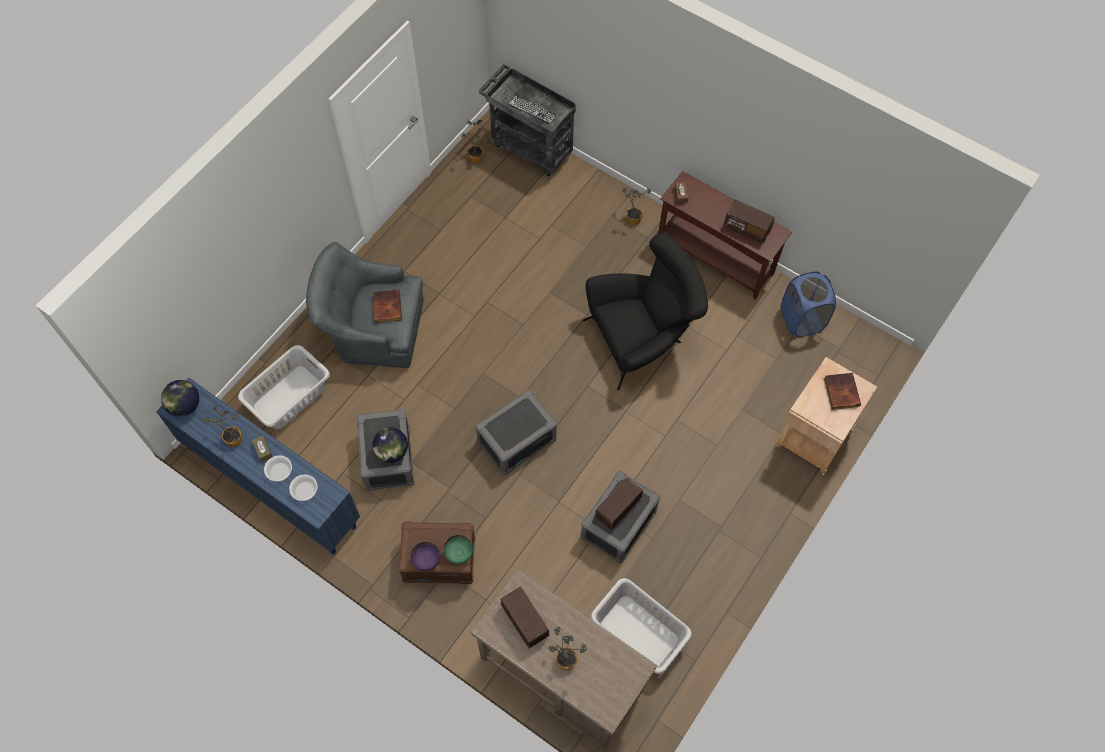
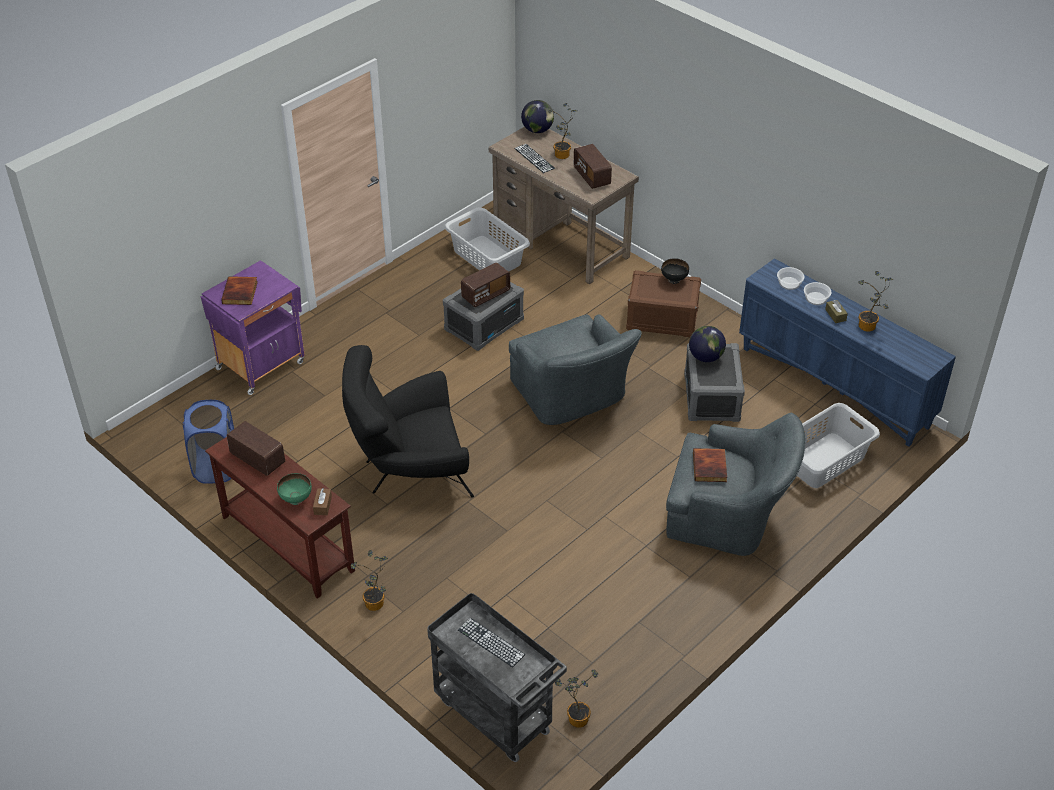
camera: 170 degrees left, 20 degrees down
(185, 405) = (925, 357): globe -> globe (537, 130)
(426, 561) = (674, 280): purple bowl -> black bowl
(459, 553) = (643, 281): green bowl -> green bowl (296, 499)
(517, 440) = (572, 397): grey storage box -> grey armchair
(597, 648) = (534, 158): none -> keyboard
(813, 438) = (262, 365): brown cart -> purple cart

